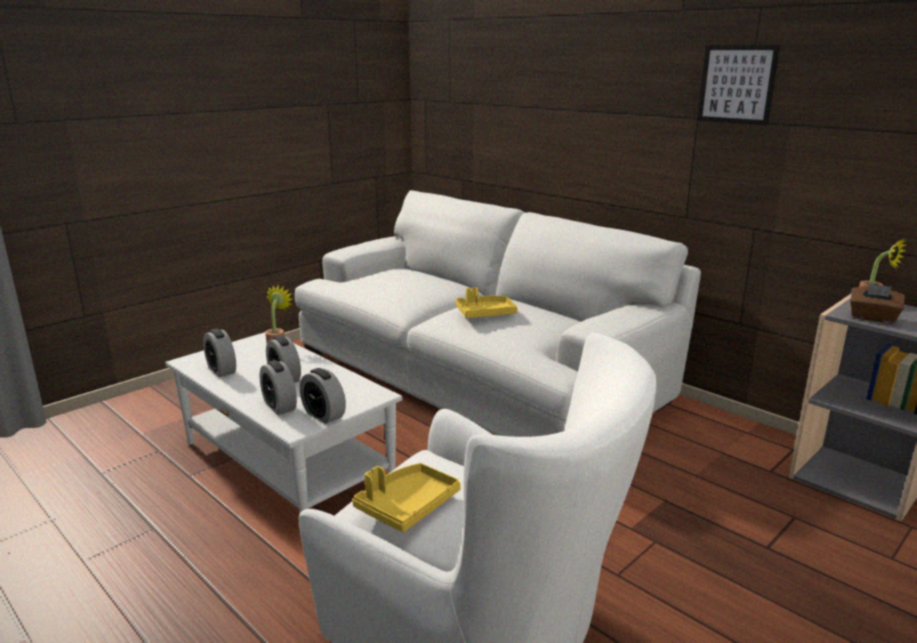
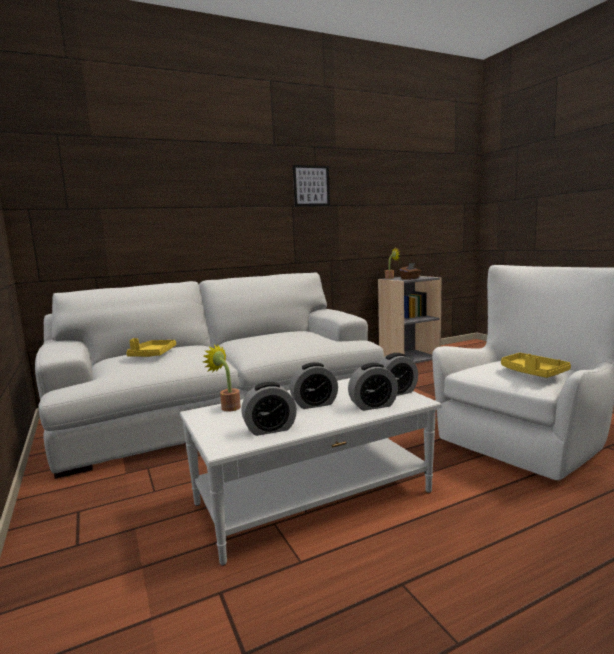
camera: 70 degrees left, 10 degrees down
(485, 314) = (270, 340): yellow tray -> yellow tray (152, 354)

